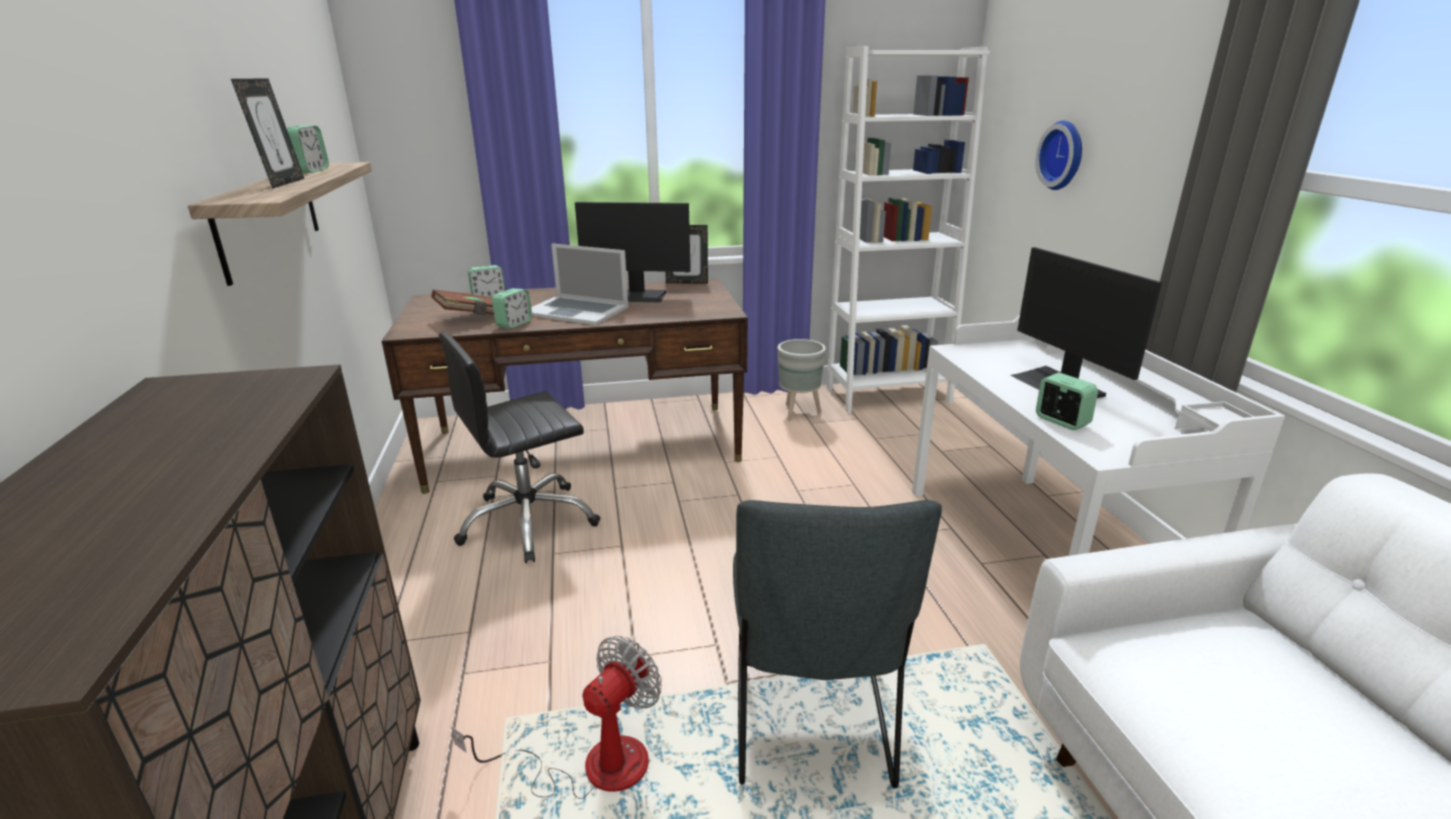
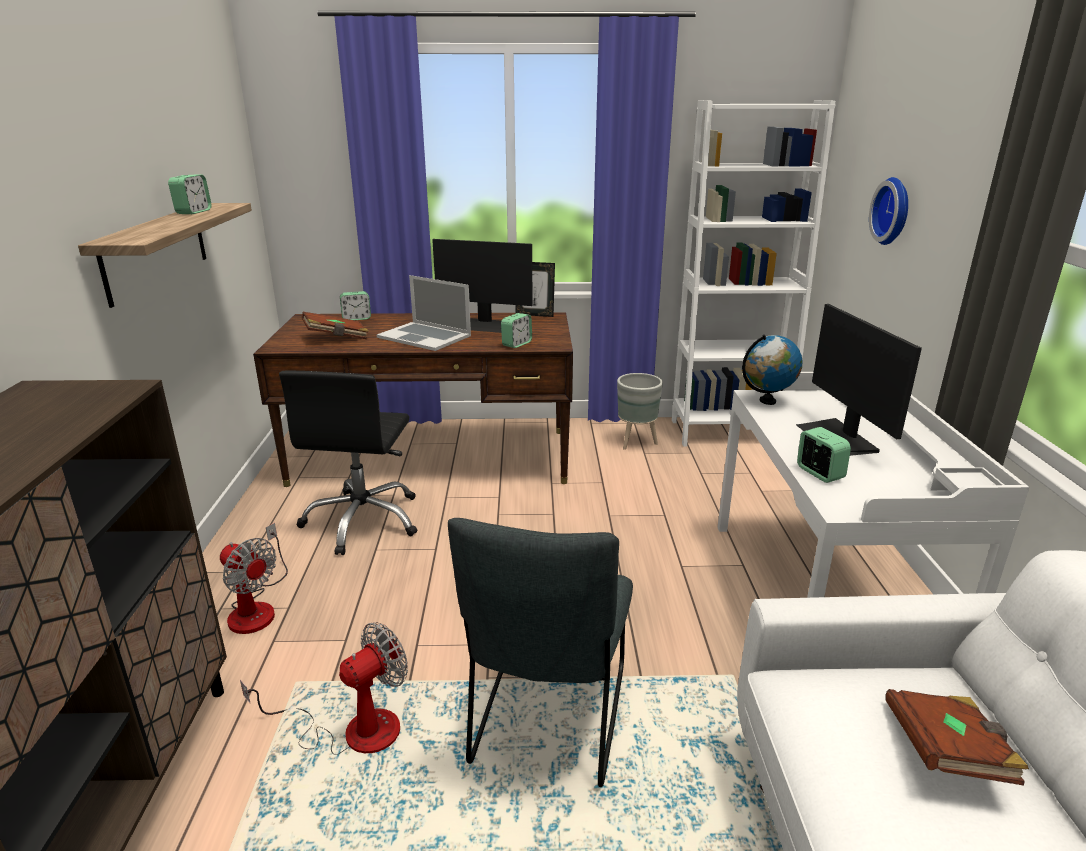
camera: 10 degrees right, 0 degrees up
(282, 183) = (163, 224): picture frame -> none
(430, 636) = (257, 607): none -> fan
(514, 324) = (366, 345): alarm clock -> alarm clock (516, 344)
(528, 522) = (363, 520): black office chair -> black office chair turned 60 degrees counterclockwise
(969, 354) = (767, 401): none -> globe
(1291, 698) = (946, 753): none -> brown book

